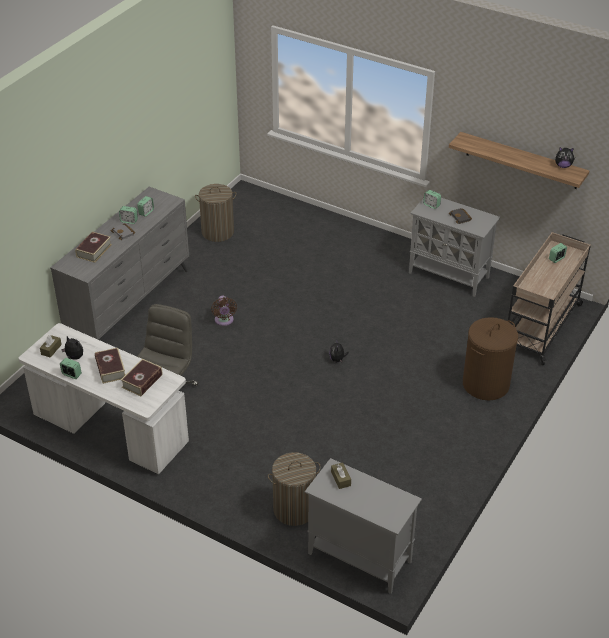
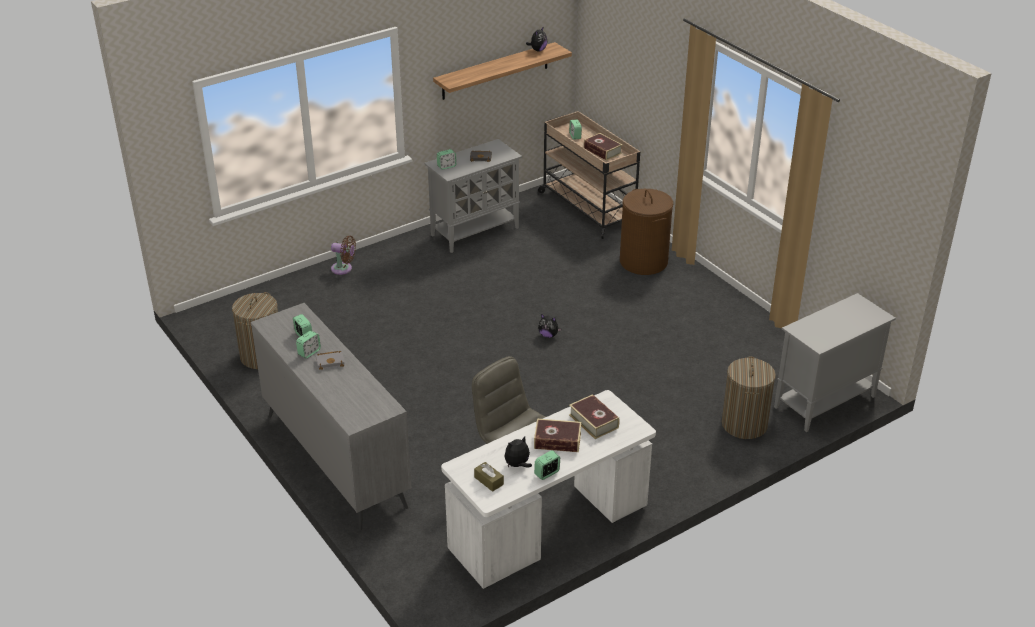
camera: 65 degrees left, 5 degrees down
(94, 250) = (346, 392): book -> book (602, 151)
(224, 321) = (427, 394): brown fan -> brown fan (343, 269)
(341, 479) = (813, 329): brown tissue box -> none

